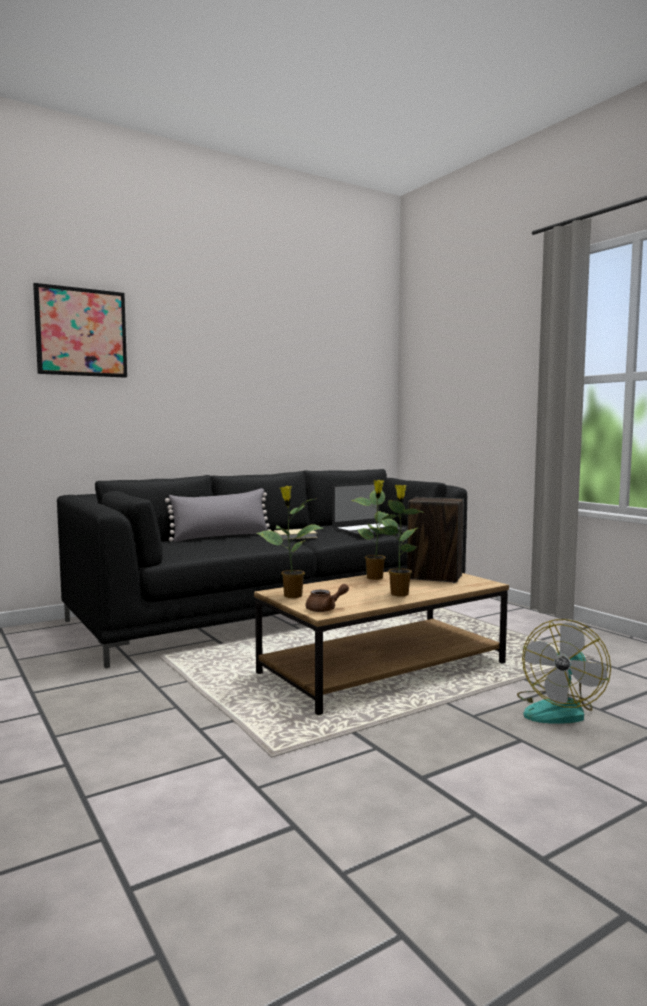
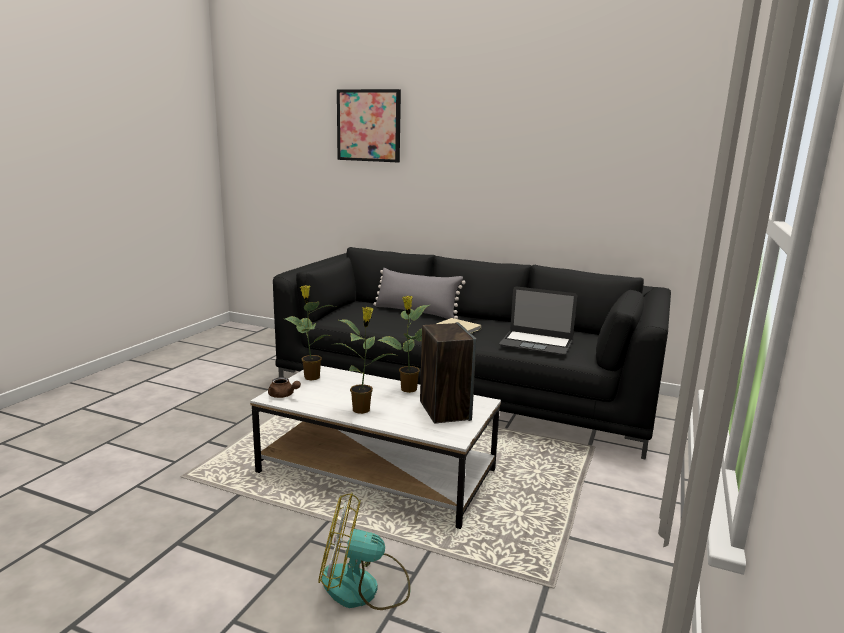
camera: 55 degrees right, 10 degrees up
(382, 668) = (377, 471): brown coffee table -> white coffee table

